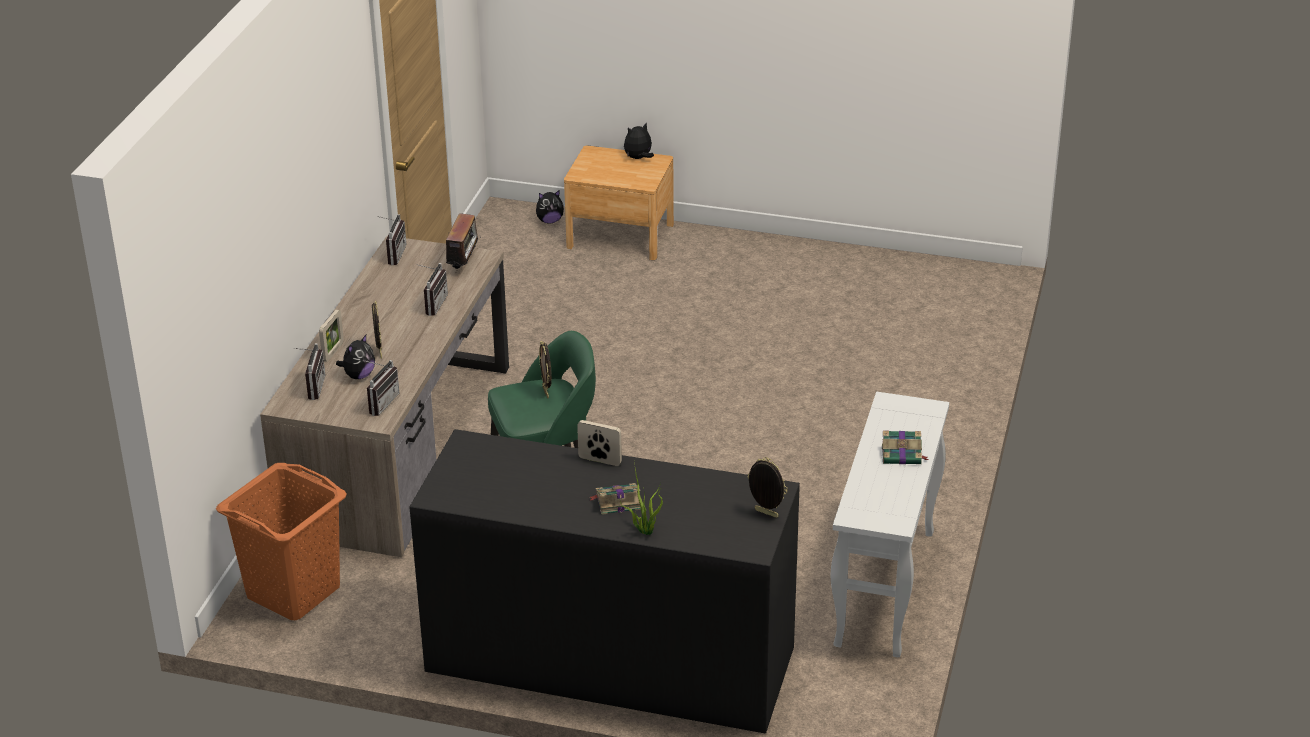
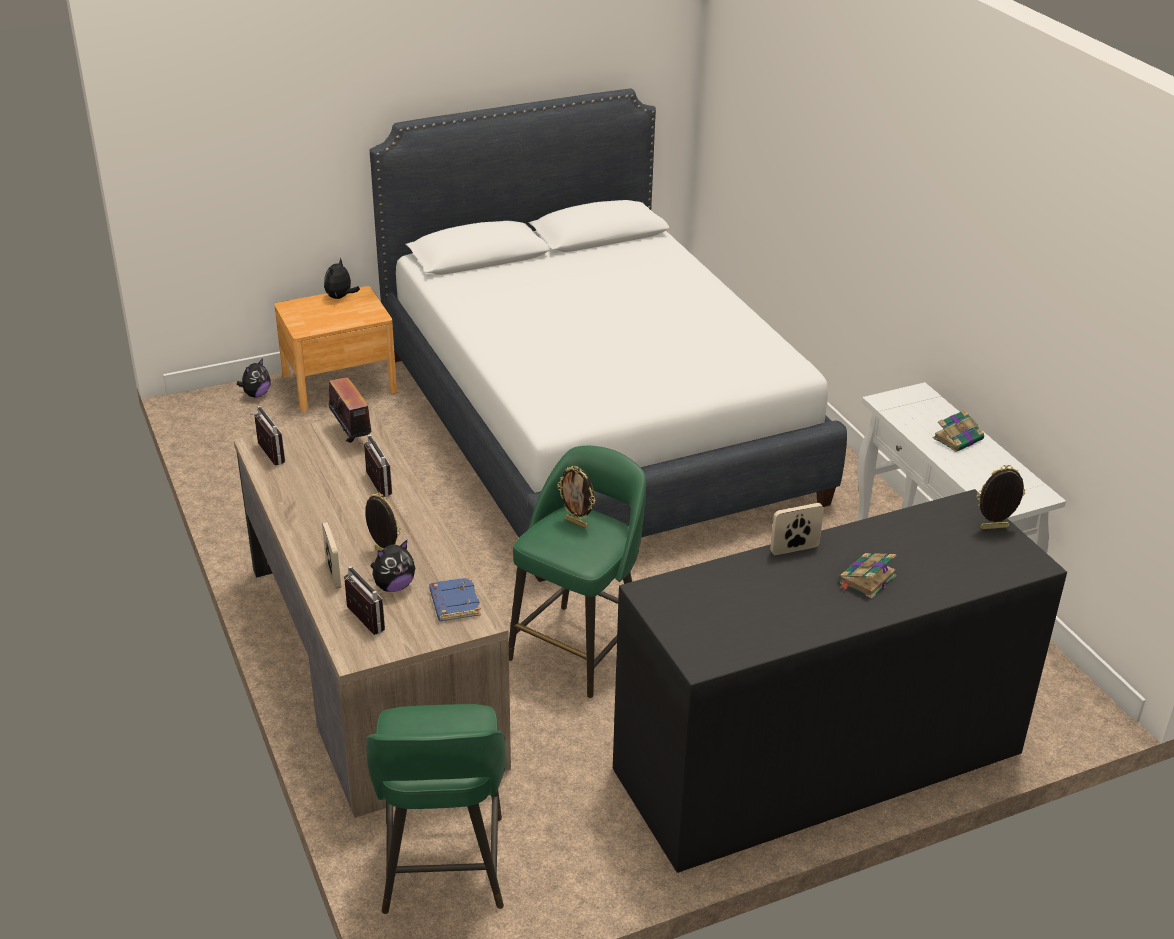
camera: 40 degrees left, 0 degrees up
(292, 592) = (443, 868): orange laundry basket -> green stool
(358, 375) = (393, 586): plush toy -> plush toy turned 60 degrees clockwise
(380, 402) = (454, 603): radio -> blue book
(644, 531) = (929, 594): potted plant -> none
(776, 350) = (595, 425): none -> white bed

